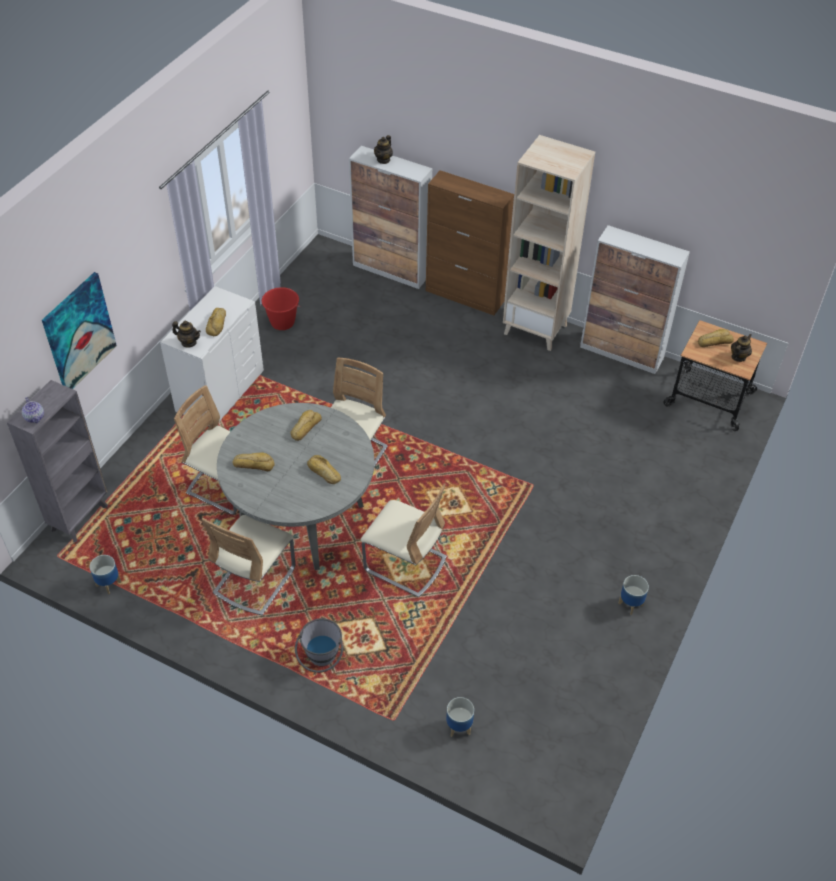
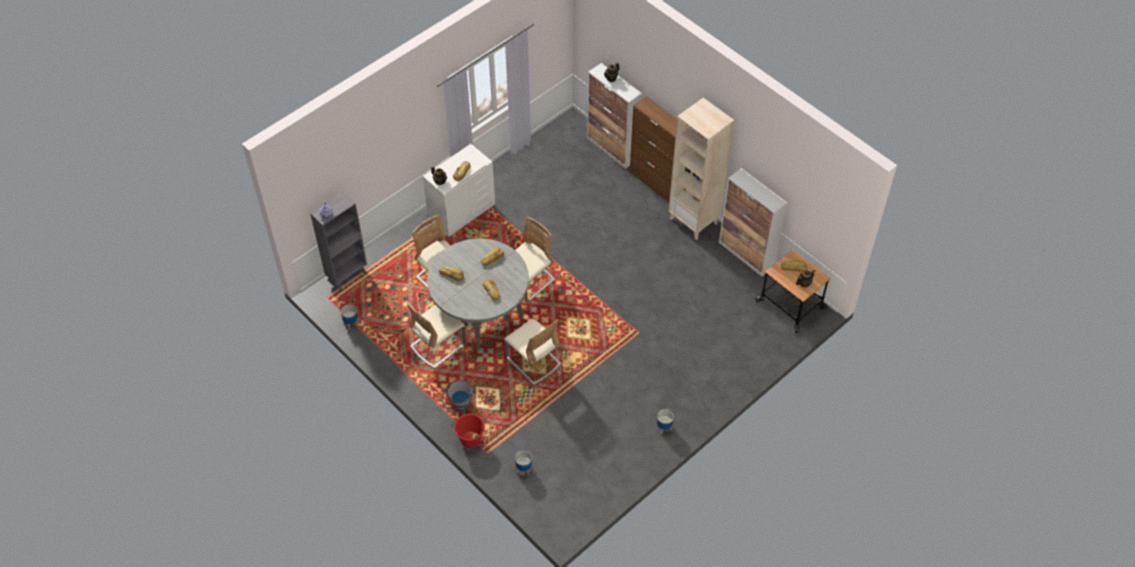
camera: 20 degrees right, 5 degrees up
(79, 332) = (367, 165): picture -> none
(282, 323) = (521, 171): red bucket -> red bucket (470, 440)

